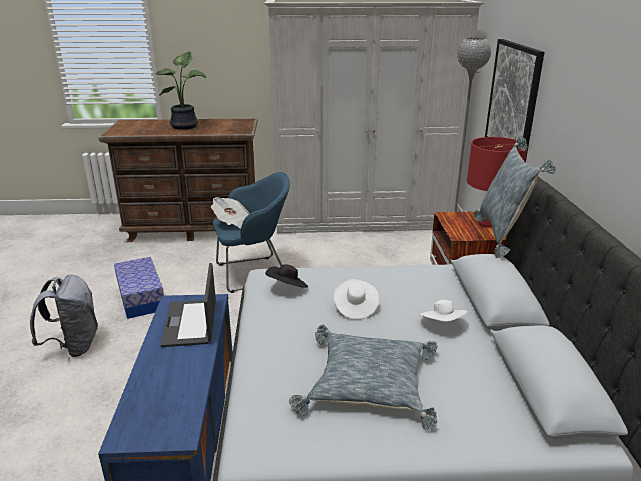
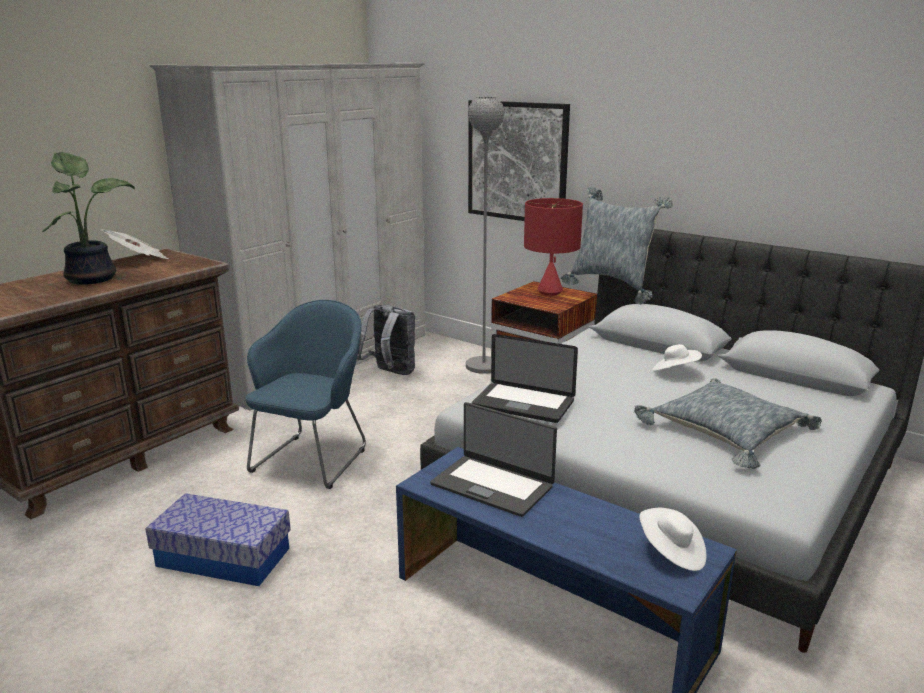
camera: 50 degrees left, 5 degrees down
(74, 346) = (255, 657): grey backpack -> grey backpack (390, 373)
(233, 223) = (290, 390): newspaper -> newspaper (139, 260)
(287, 287) = (523, 404): black hat -> laptop
(355, 308) = (604, 391): white hat -> white hat (671, 553)

